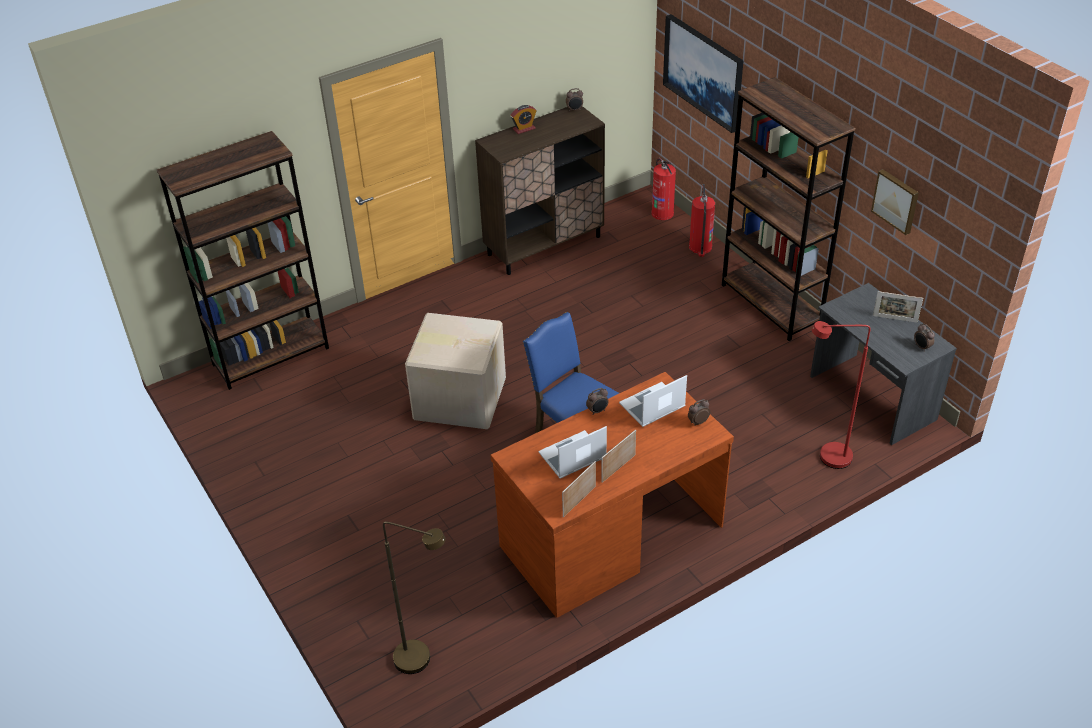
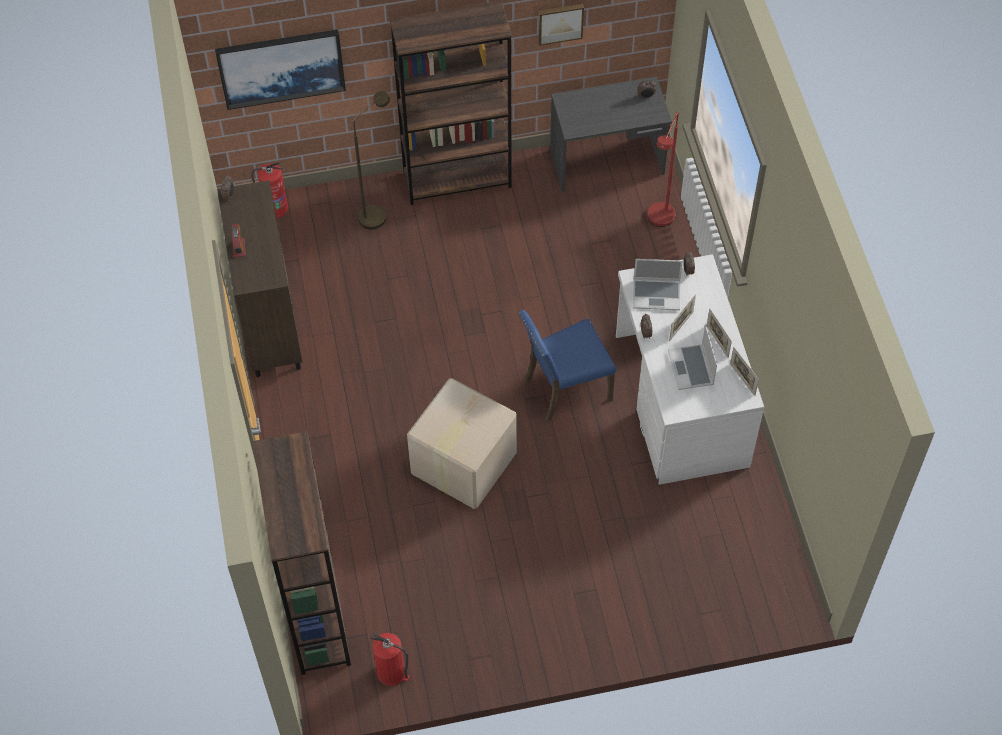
camera: 70 degrees left, 15 degrees up
(422, 660) = (757, 575): brown floor lamp -> brown floor lamp (376, 212)
(610, 535) = (680, 401): brown desk -> white desk
(652, 407) = (657, 294): laptop -> laptop turned 75 degrees counterclockwise
(700, 247) = (347, 199): fire extinguisher -> fire extinguisher (392, 673)
(895, 319) = (605, 97): picture frame -> picture frame (681, 326)

